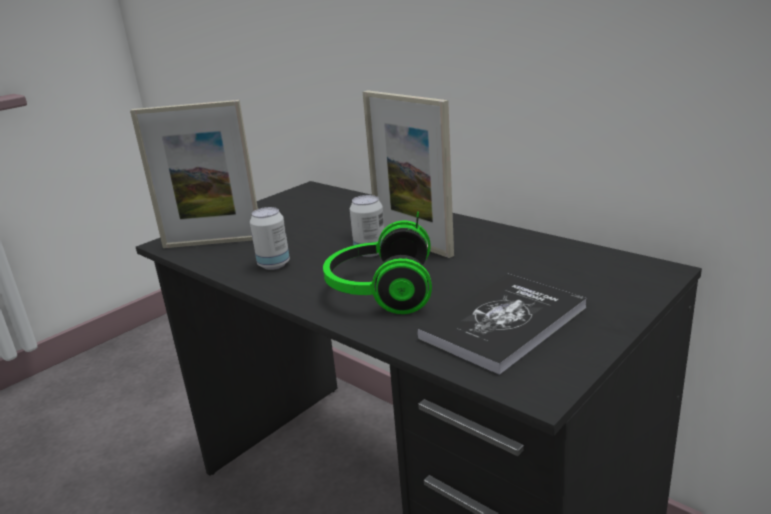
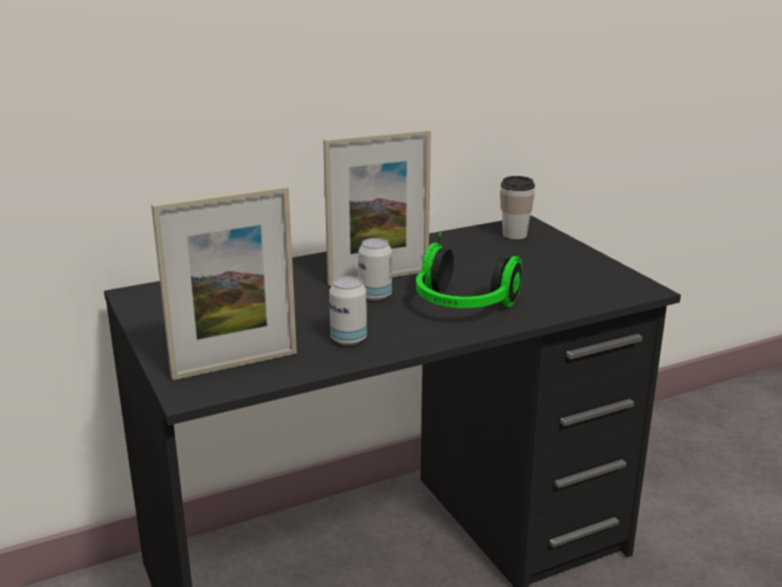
camera: 70 degrees left, 0 degrees up
(213, 242) = (235, 364): picture frame -> picture frame turned 45 degrees clockwise
(503, 323) = (556, 279): book -> none
(613, 273) = (514, 235): none -> cup

